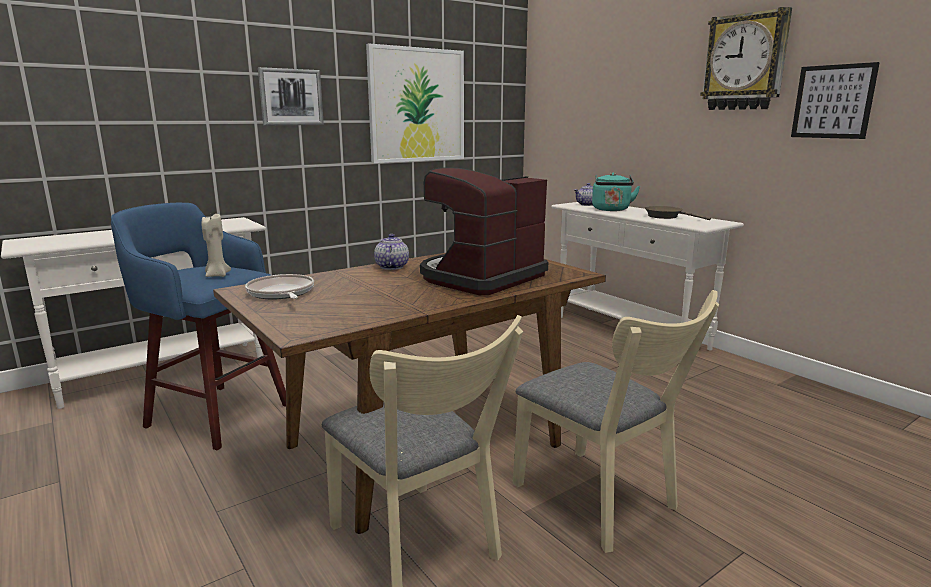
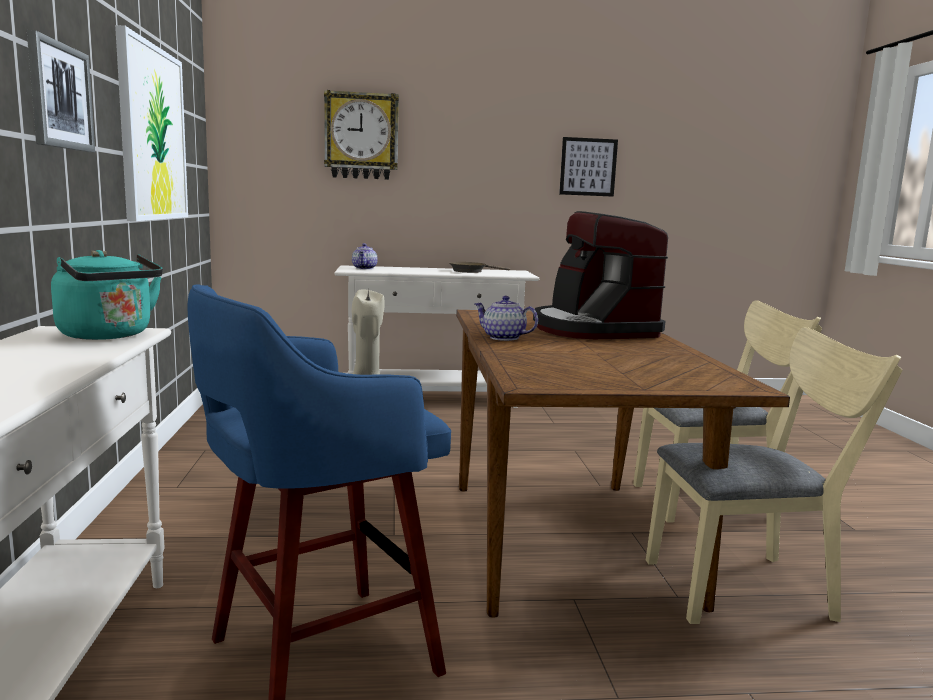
camera: 60 degrees left, 5 degrees down
(281, 293) = (573, 375): frying pan -> none
(611, 210) = (408, 270): turquoise kettle -> turquoise kettle (109, 335)
(745, 62) = (513, 127): wall clock -> wall clock (361, 136)

